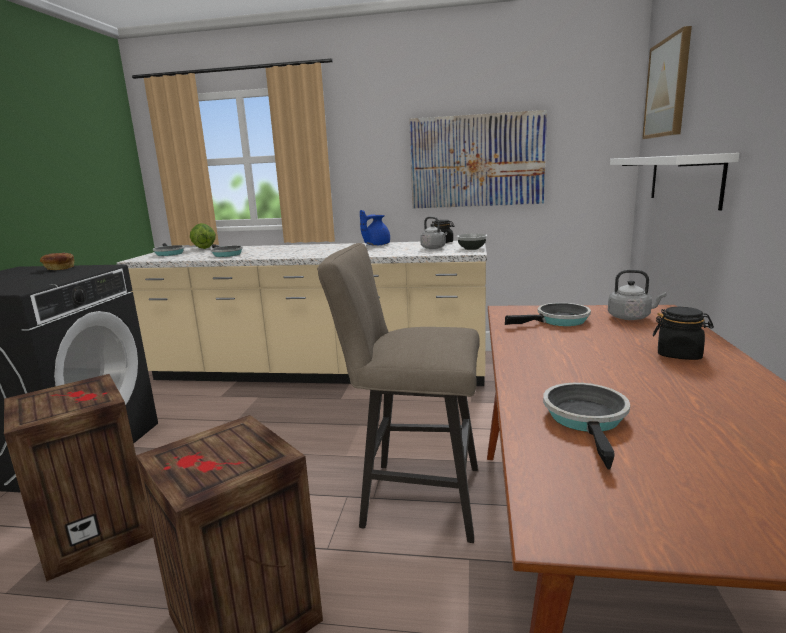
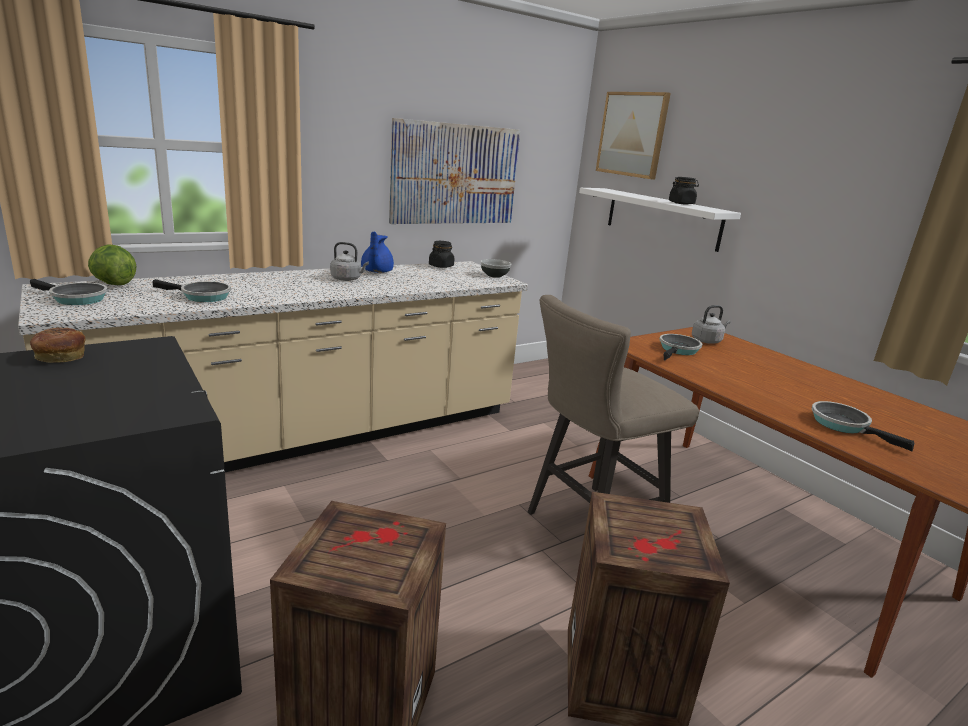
camera: 45 degrees left, 5 degrees up
(434, 248) = (456, 275): grey kettle -> grey kettle (347, 279)
(679, 354) = (785, 368): black jar -> black jar (681, 203)

